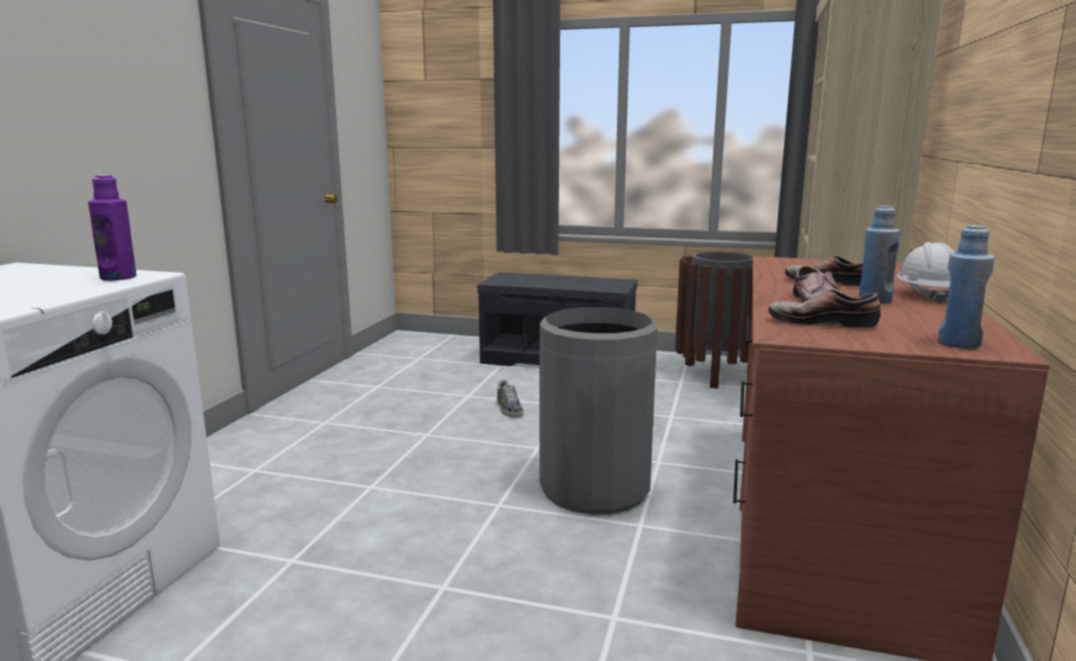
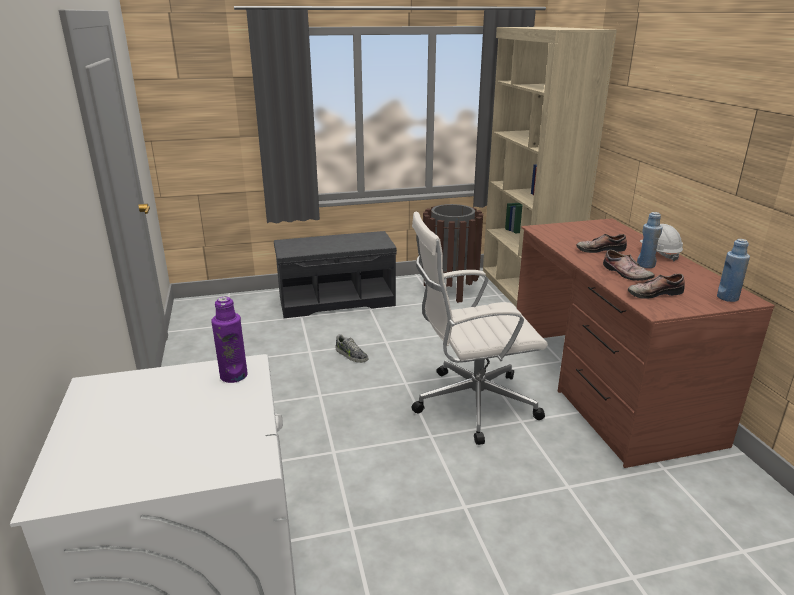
camera: 30 degrees left, 10 degrees up
(594, 488) = (471, 403): grey trash can -> white office chair

